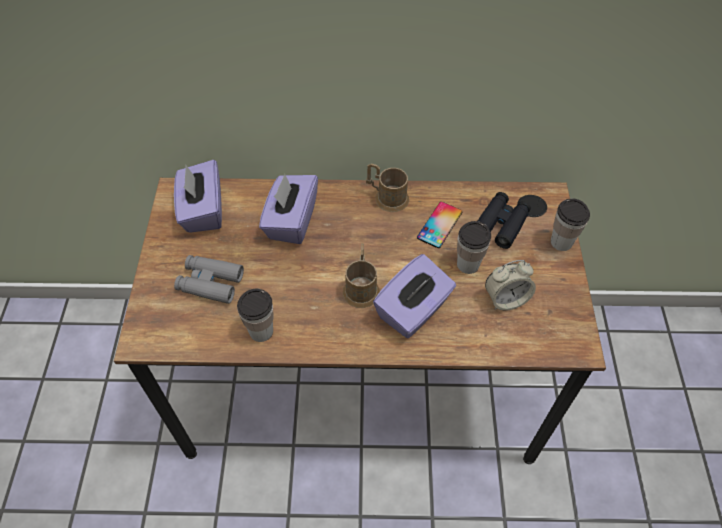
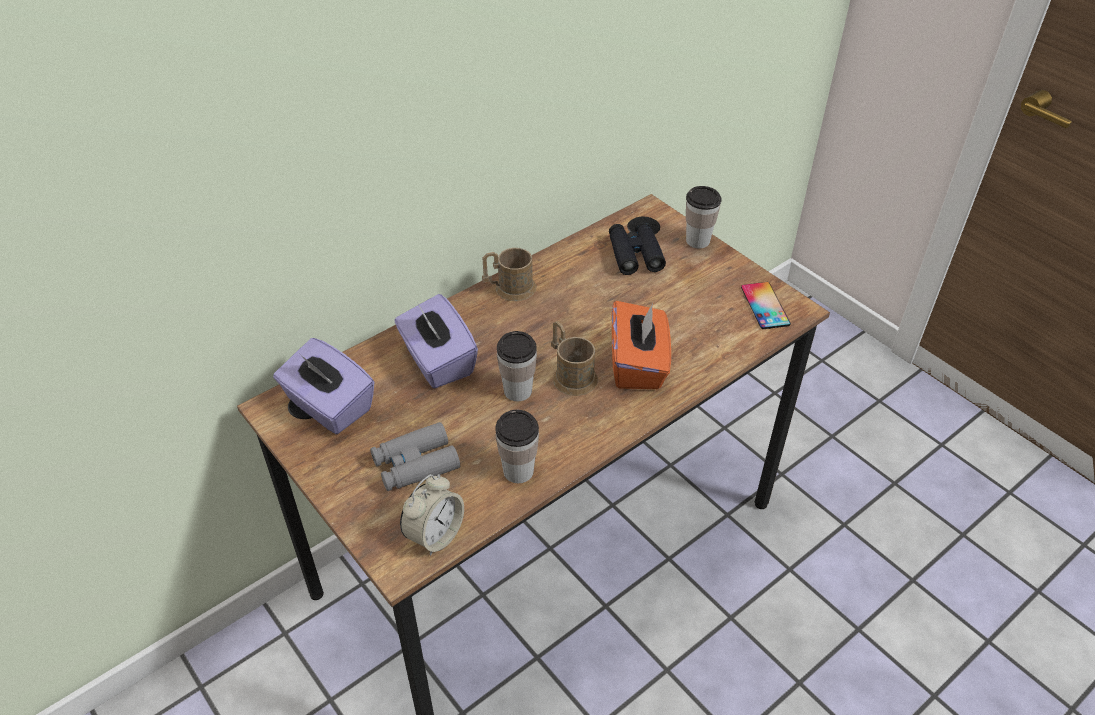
camera: 40 degrees left, 10 degrees down
(413, 310) = (638, 365): purple tissue box -> orange tissue box
(439, 225) = (583, 284): phone -> phone (765, 306)
(468, 264) = (642, 301): cup -> cup (518, 391)
(505, 299) = (702, 309): alarm clock -> alarm clock (435, 535)

